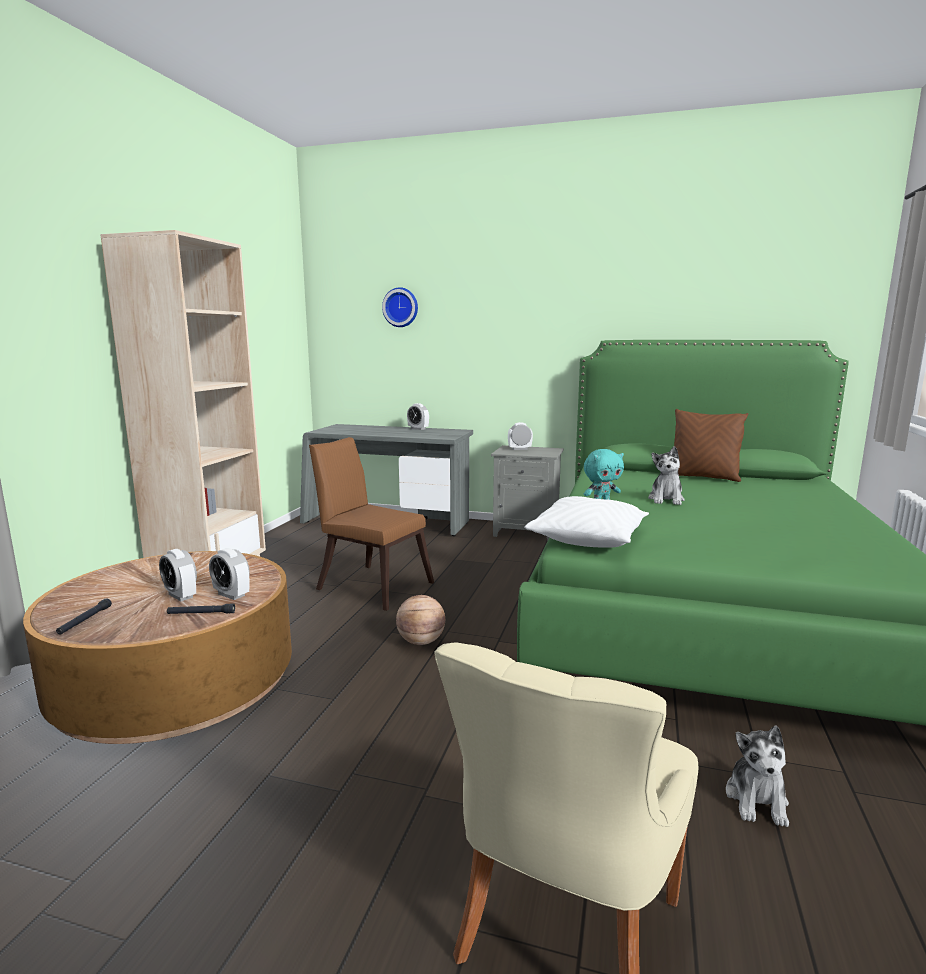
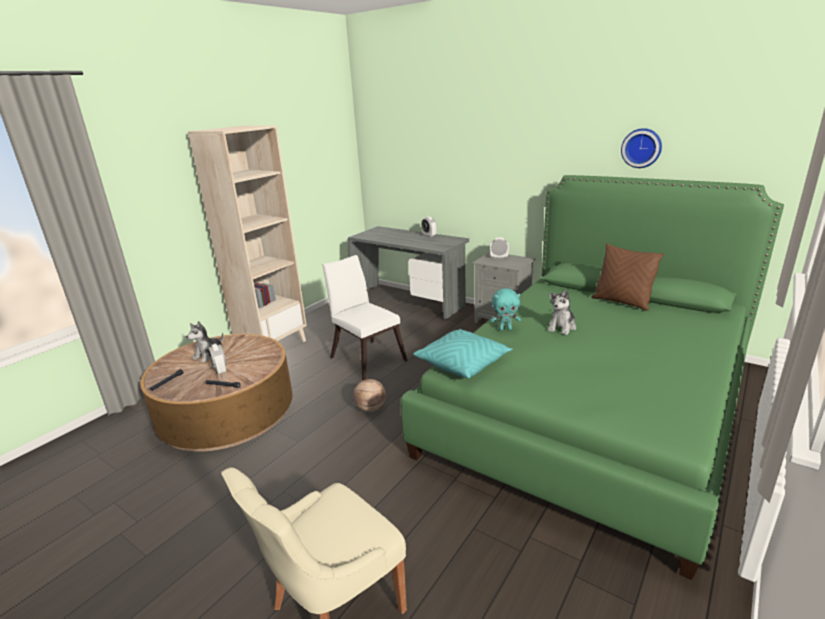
camera: 20 degrees right, 10 degrees up
(231, 595) = (245, 373): alarm clock -> none
(371, 584) = (366, 357): brown chair -> white chair
(401, 307) = (419, 141): wall clock -> wall clock (641, 148)
(588, 538) = (463, 363): white pillow -> turquoise pillow
(757, 800) = (503, 565): plush toy -> plush toy (209, 355)

